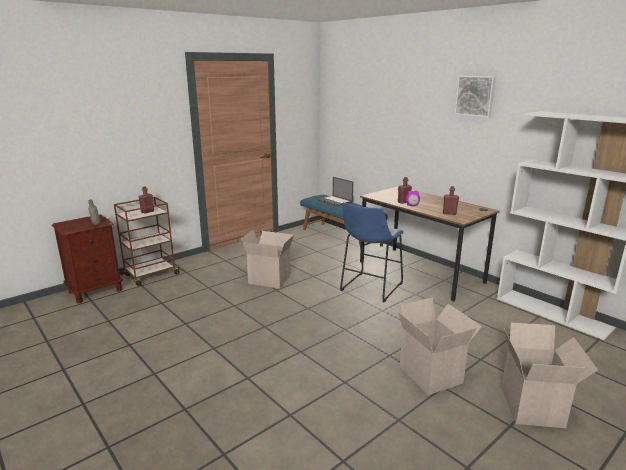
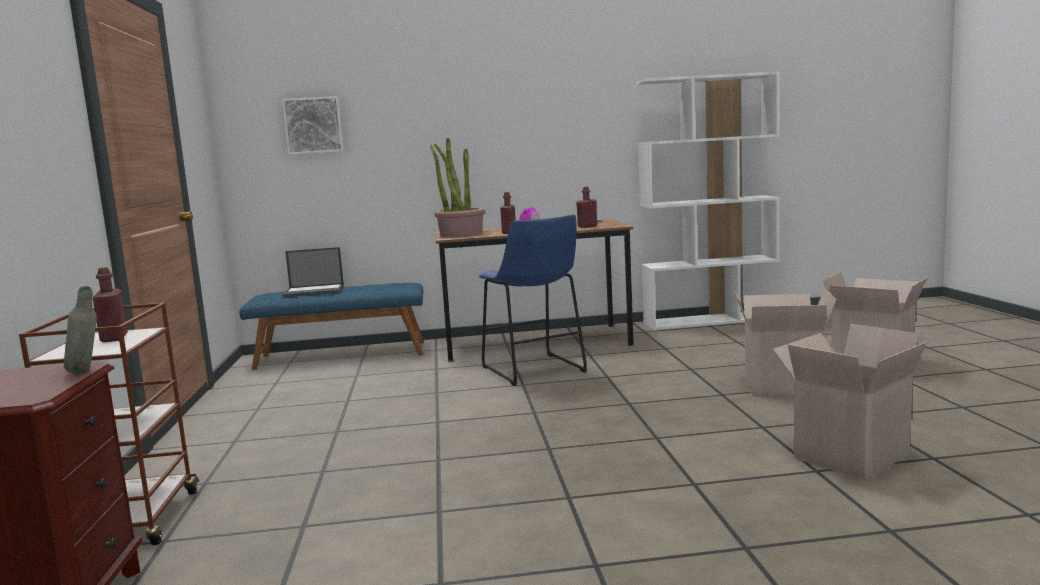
camera: 55 degrees left, 10 degrees down
(270, 279) = (392, 419): cardboard box -> cardboard box (849, 454)
(386, 194) = (460, 234): none -> potted plant
(475, 96) = (542, 73): picture -> picture (313, 125)

